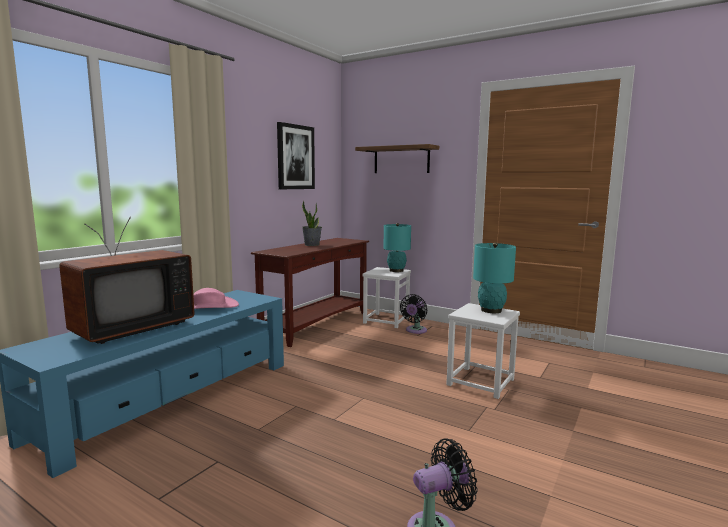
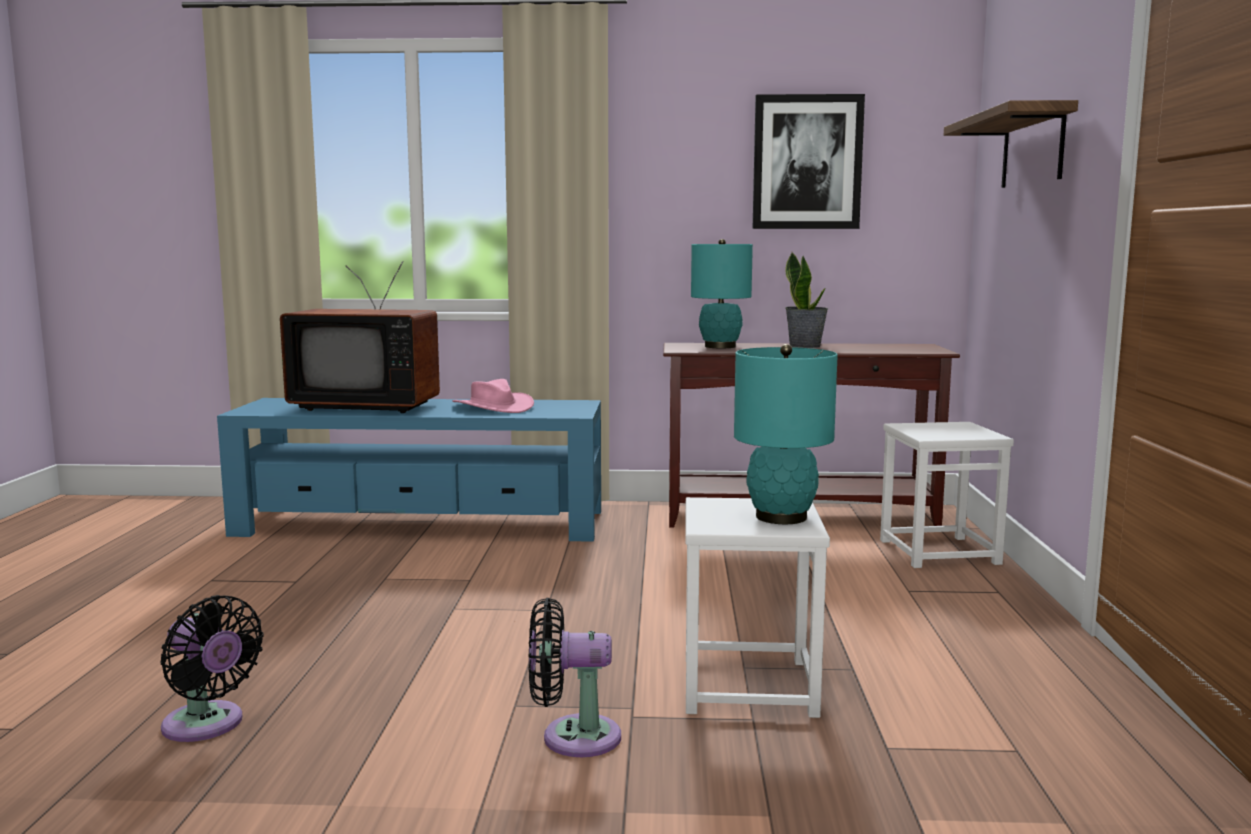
camera: 60 degrees right, 0 degrees up
(396, 270) = (972, 433): turquoise table lamp -> turquoise table lamp (720, 346)
(415, 331) = (933, 584): black fan -> black fan (572, 737)

